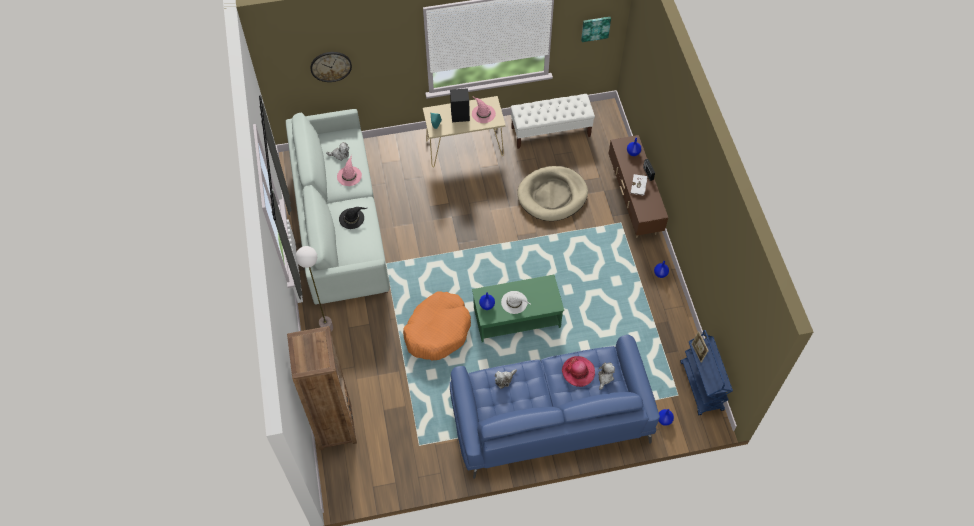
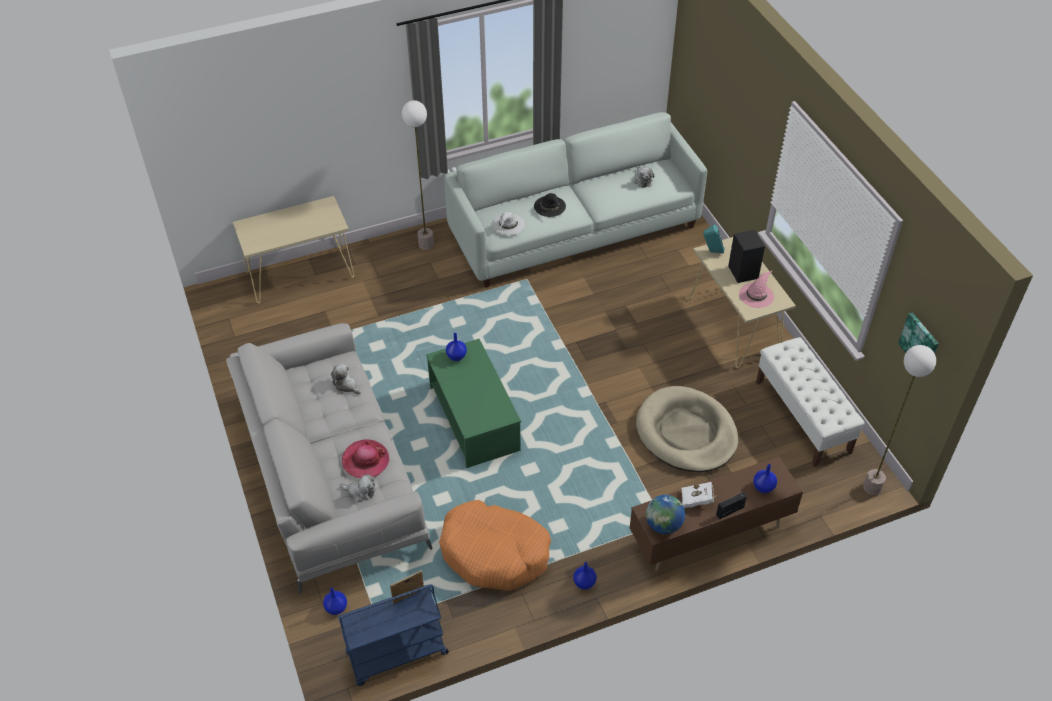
camera: 80 degrees right, 10 degrees down
(331, 66) = (715, 93): wall clock -> none
(335, 426) = (301, 274): brown bookcase -> beige console table
(349, 175) = (613, 193): pink hat -> none
(437, 330) = (439, 342): orange dog bed -> orange dog bed (494, 553)
(514, 302) = (467, 384): white hat -> white hat (508, 224)
(549, 416) = (330, 472): blue sofa -> grey sofa
(610, 113) = (872, 488): none -> floor lamp
(654, 208) = (663, 525): none -> globe

